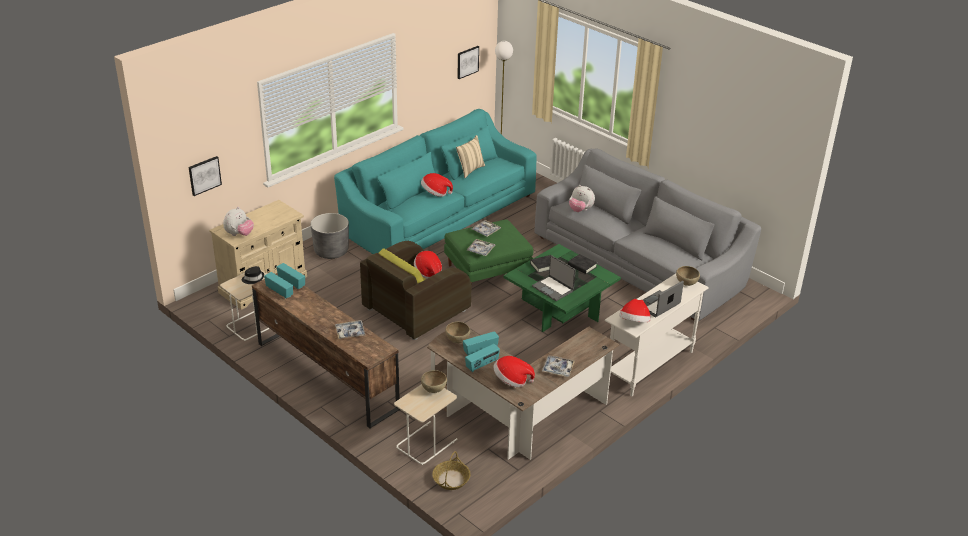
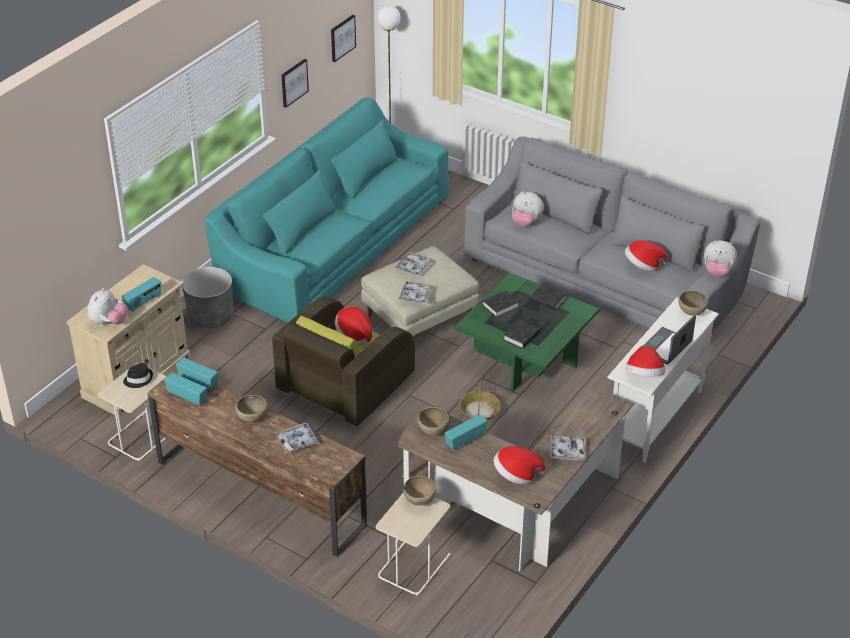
camera: 10 degrees left, 5 degrees up
(204, 175) = (51, 252): picture -> picture (293, 82)
(322, 313) = (252, 418): none -> brown bowl
(435, 193) = (335, 222): hat -> hat (643, 266)
(451, 479) = (459, 609): basket -> basket (479, 411)
(470, 170) = (369, 183): beige pillow -> none
(482, 365) = (474, 460): radio -> radio (144, 302)
(488, 270) = (420, 315): green ottoman -> beige ottoman
(553, 288) = (521, 336): laptop -> black book
(720, 261) = (717, 272): none -> plush toy

